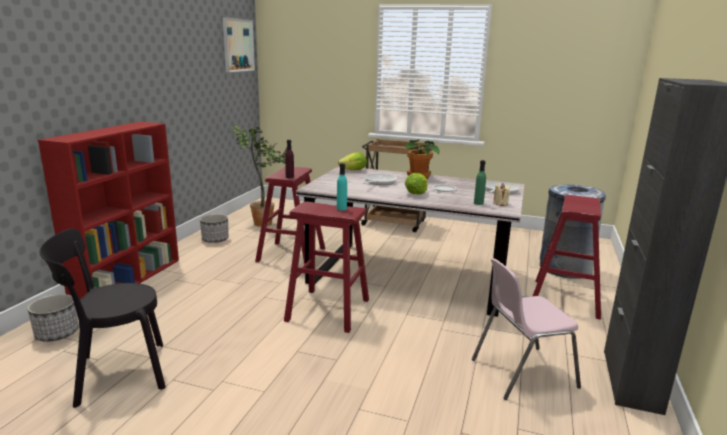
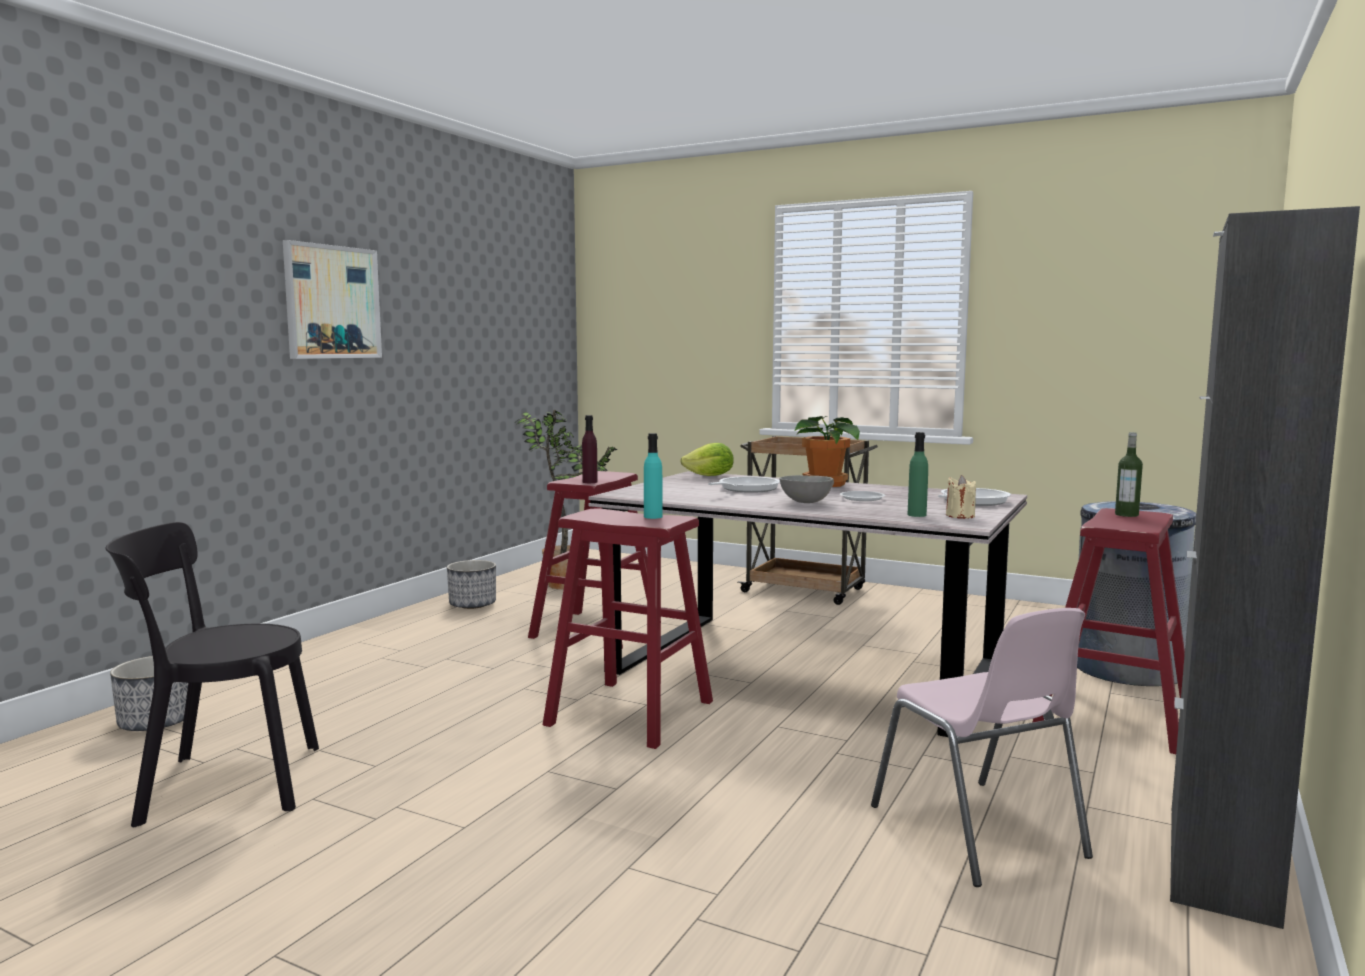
camera: 10 degrees right, 10 degrees down
(129, 279) = (305, 654): red bookcase -> none
(238, 45) = (539, 283): picture -> picture (332, 302)
(416, 193) = (805, 502): lettuce -> grey bowl
(521, 372) = (979, 832): pink chair -> pink chair turned 105 degrees counterclockwise
(579, 200) = (1126, 515): none -> bottle

